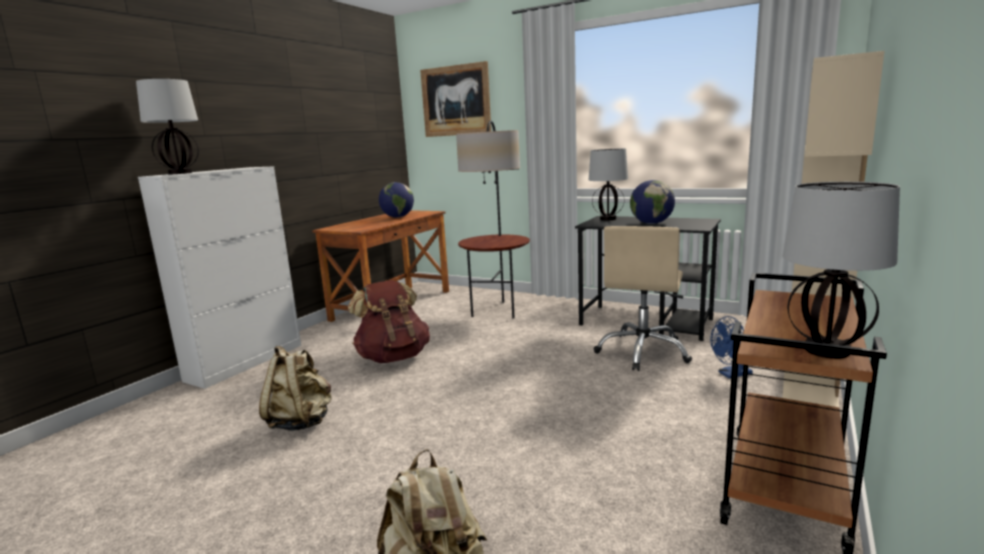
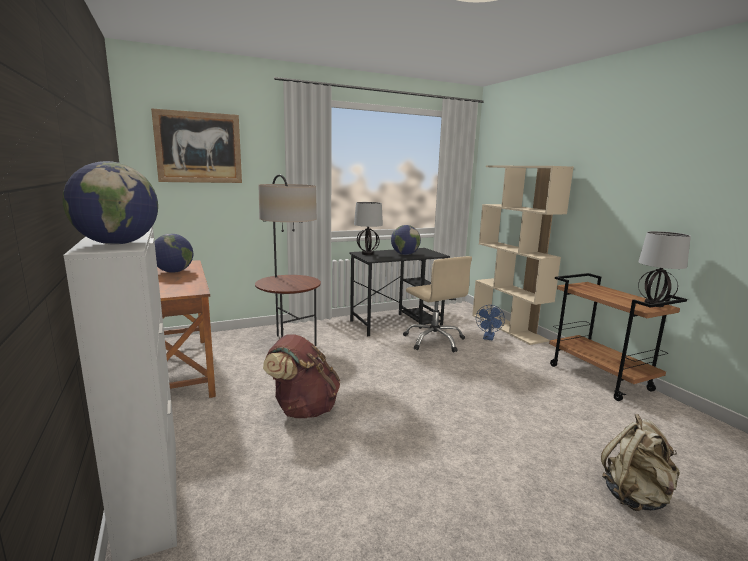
camera: 55 degrees left, 0 degrees up
(180, 173) = (117, 243): table lamp -> globe
(301, 422) = (369, 492): beige backpack -> none

